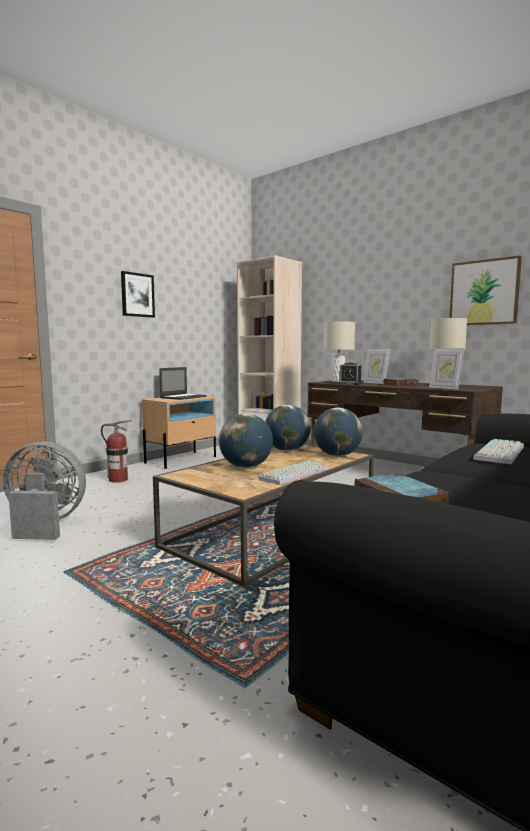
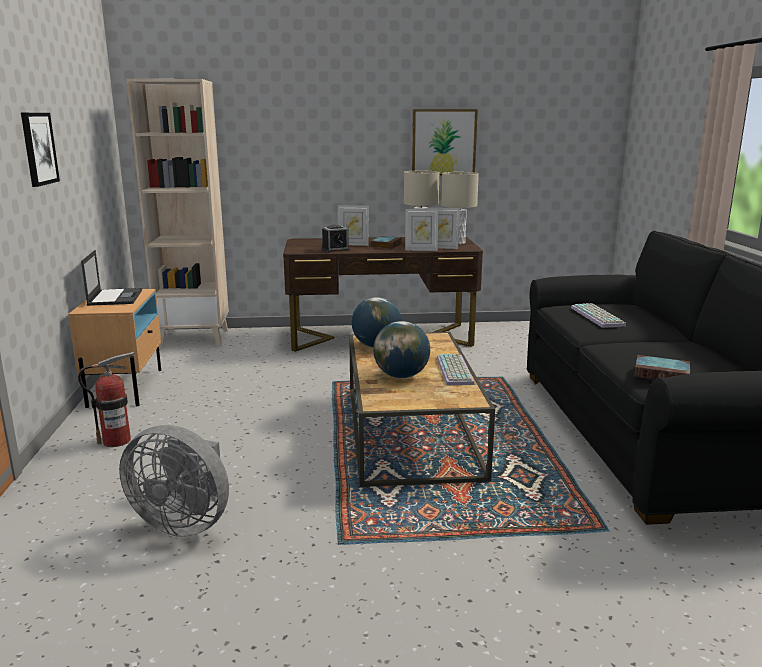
camera: 45 degrees left, 10 degrees up
(44, 524) = (184, 522): grey fan -> grey fan turned 120 degrees counterclockwise
(337, 455) = (429, 340): globe -> none
(338, 381) = (307, 246): beige table lamp -> beige table lamp (458, 243)
(419, 387) = (421, 250): none -> picture frame

